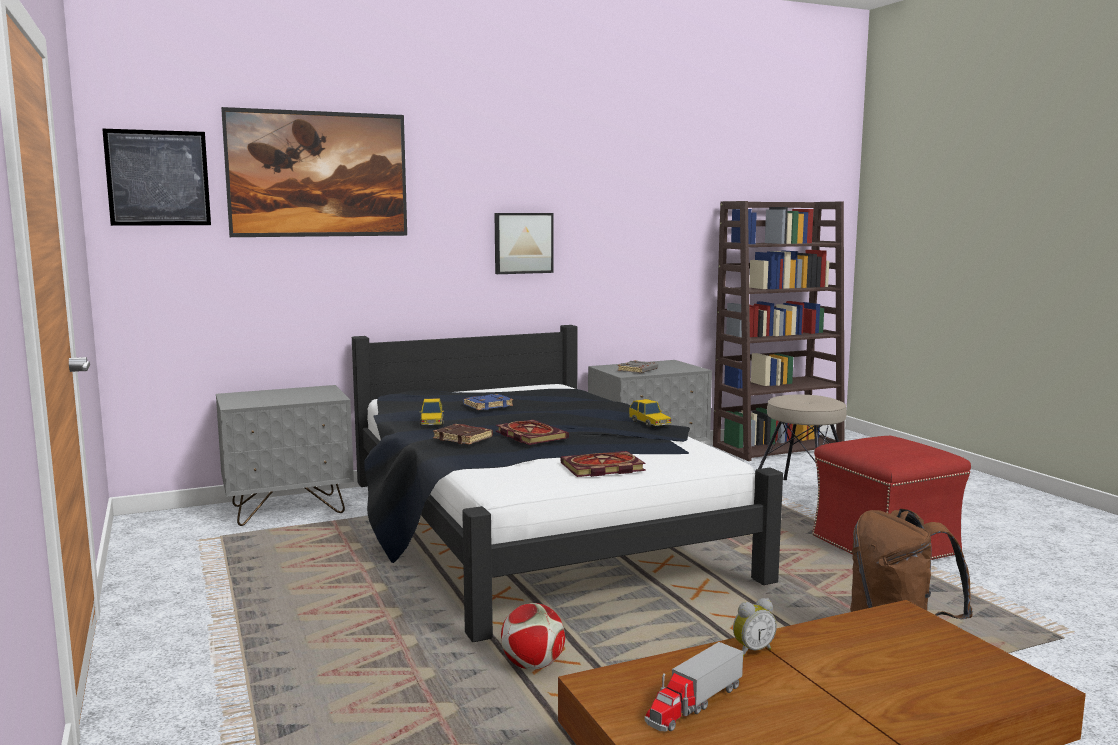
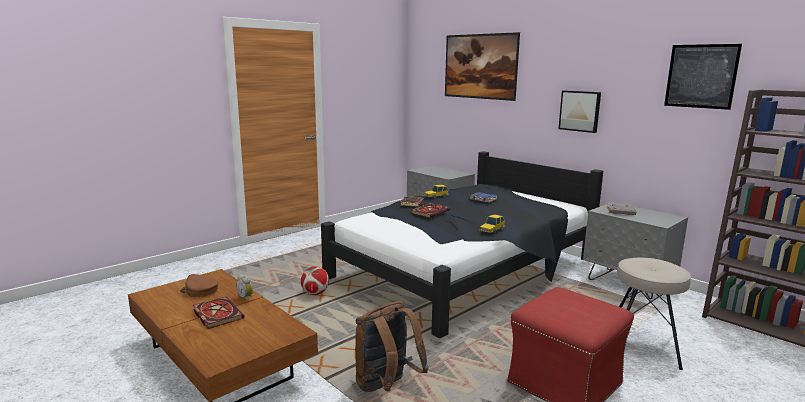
camera: 70 degrees right, 5 degrees up
(158, 178) = (426, 68): picture -> picture (701, 76)
(601, 468) = (394, 231): book -> book (216, 314)
(693, 704) = (199, 290): toy truck -> brown cap

